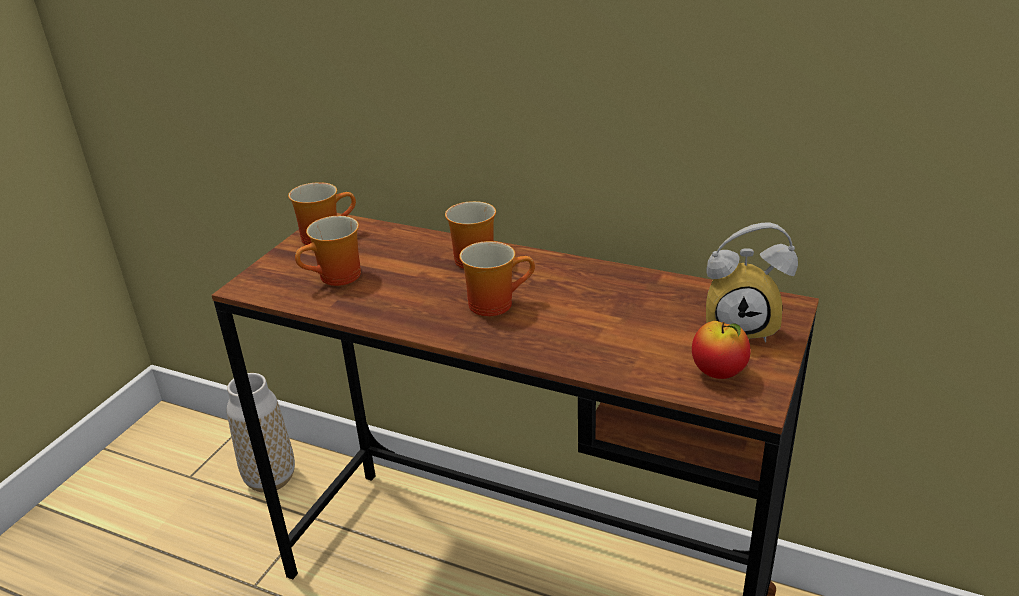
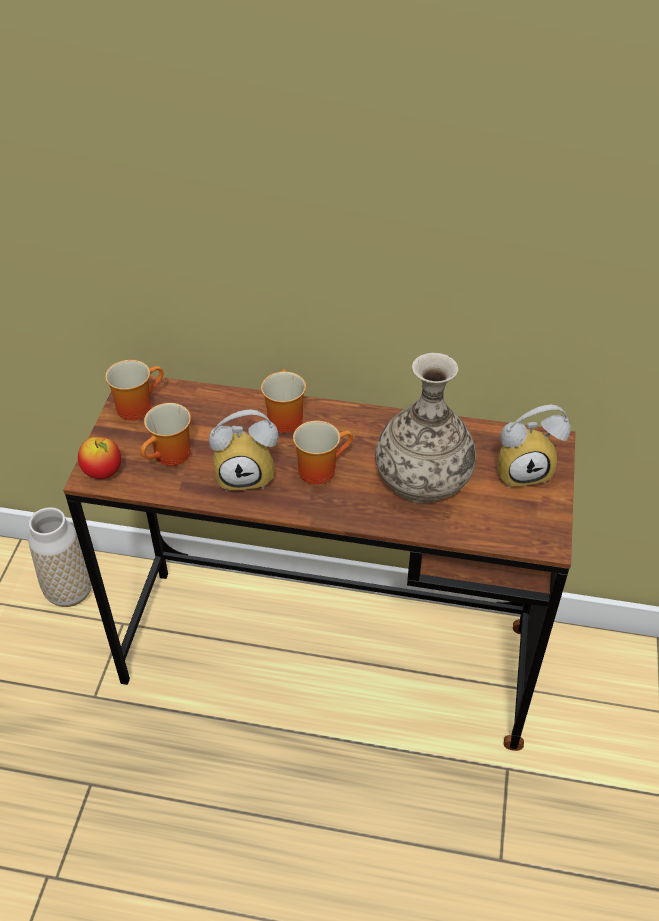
camera: 15 degrees left, 15 degrees up
(411, 300) = (247, 474): none -> alarm clock
(613, 322) = (422, 477): none -> vase
(718, 373) = (515, 519): apple -> apple (103, 472)

